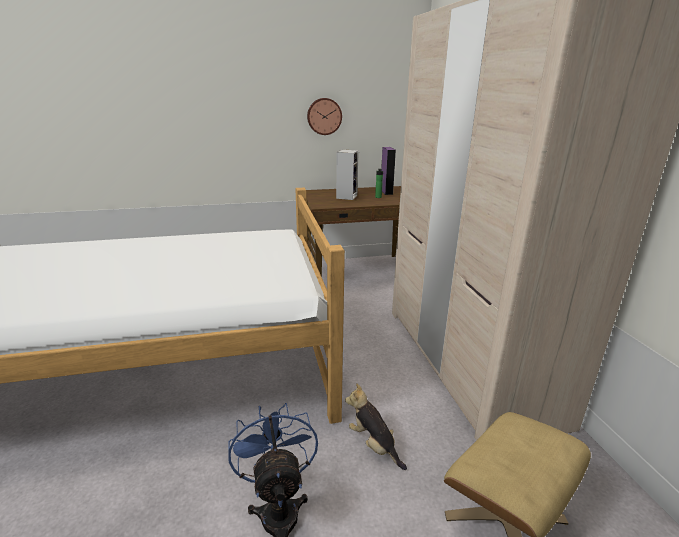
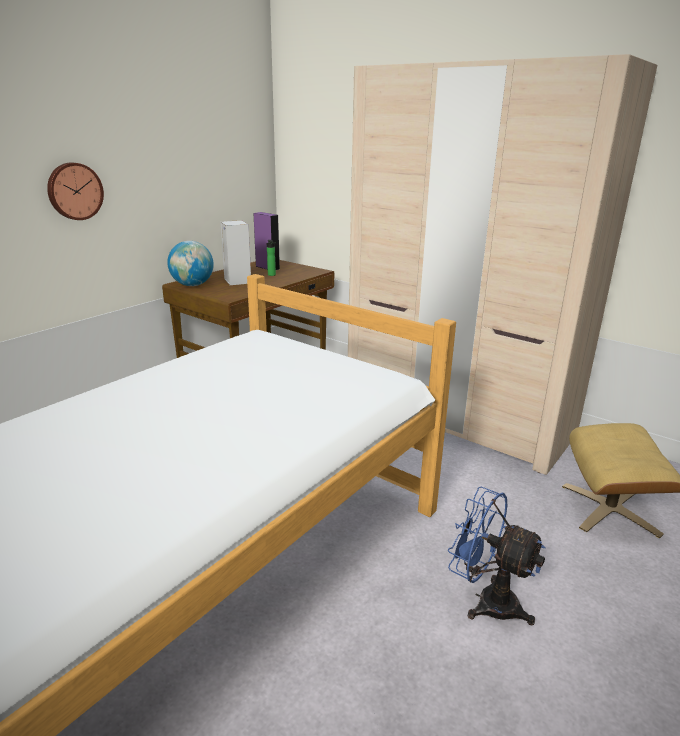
camera: 40 degrees left, 0 degrees up
(314, 194) = (192, 285): none -> globe
(324, 116) = (178, 180): wall clock -> wall clock (74, 191)
(374, 445) = (481, 513): plush toy -> none

